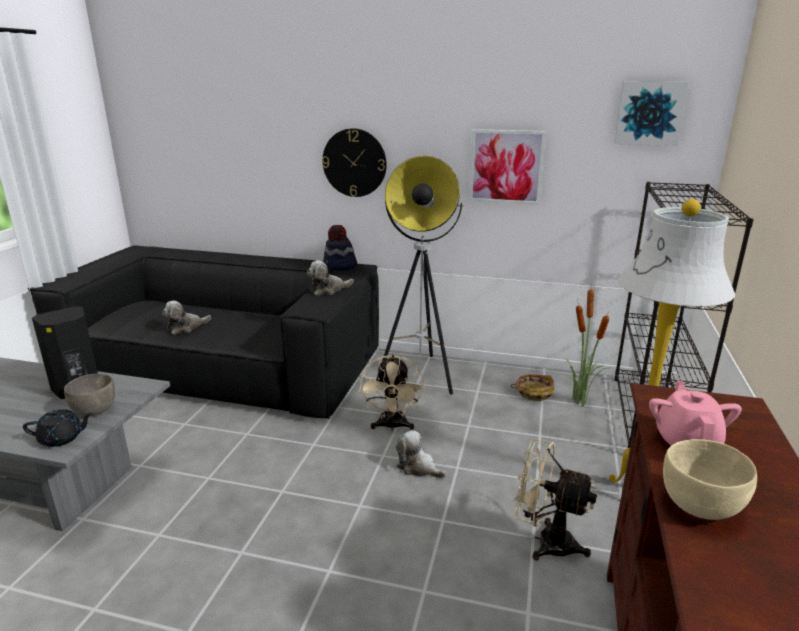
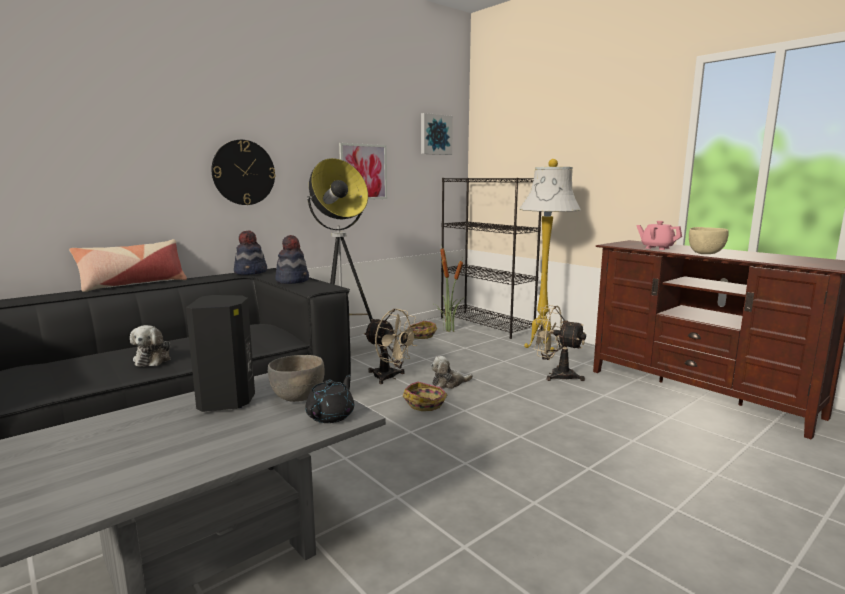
camera: 55 degrees left, 10 degrees down
(252, 255) = (133, 284): none -> pillow
(328, 290) = (292, 280): plush toy -> hat
(351, 474) = (426, 404): none -> basket
(545, 541) = (556, 375): beige fan -> beige fan turned 60 degrees clockwise

